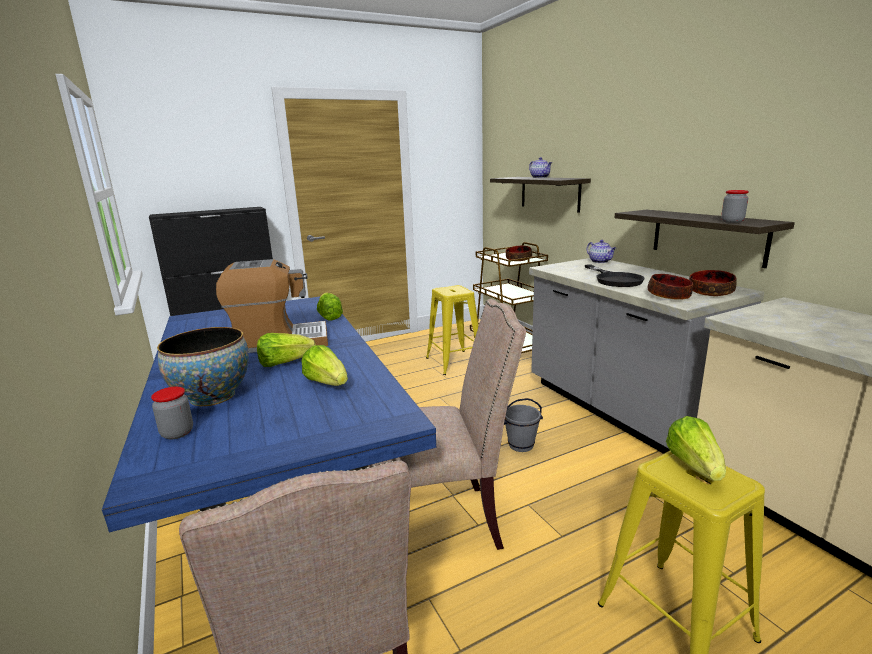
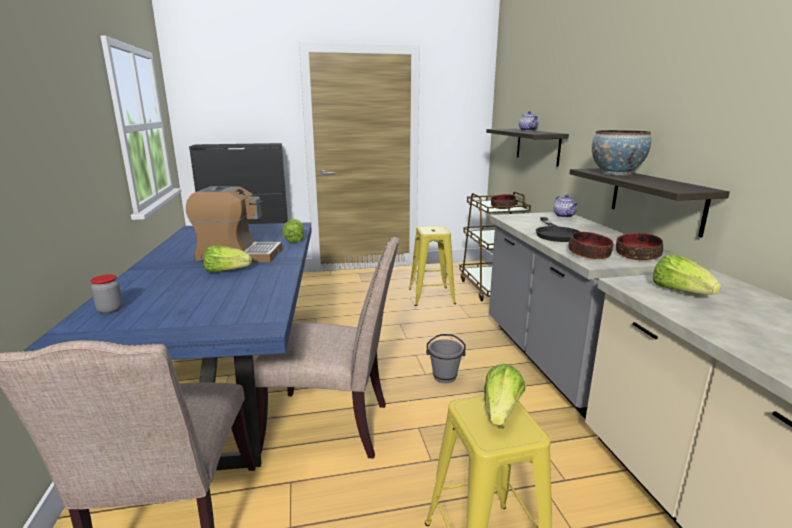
camera: 15 degrees right, 0 degrees up
(212, 396) = (155, 288): bowl -> bowl (616, 173)
(327, 383) = (241, 290): lettuce -> lettuce (680, 292)
(732, 221) = (662, 186): jar -> none

